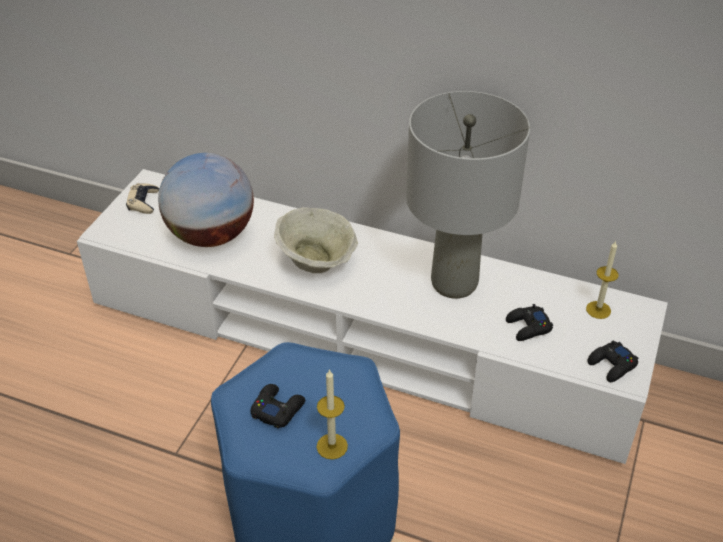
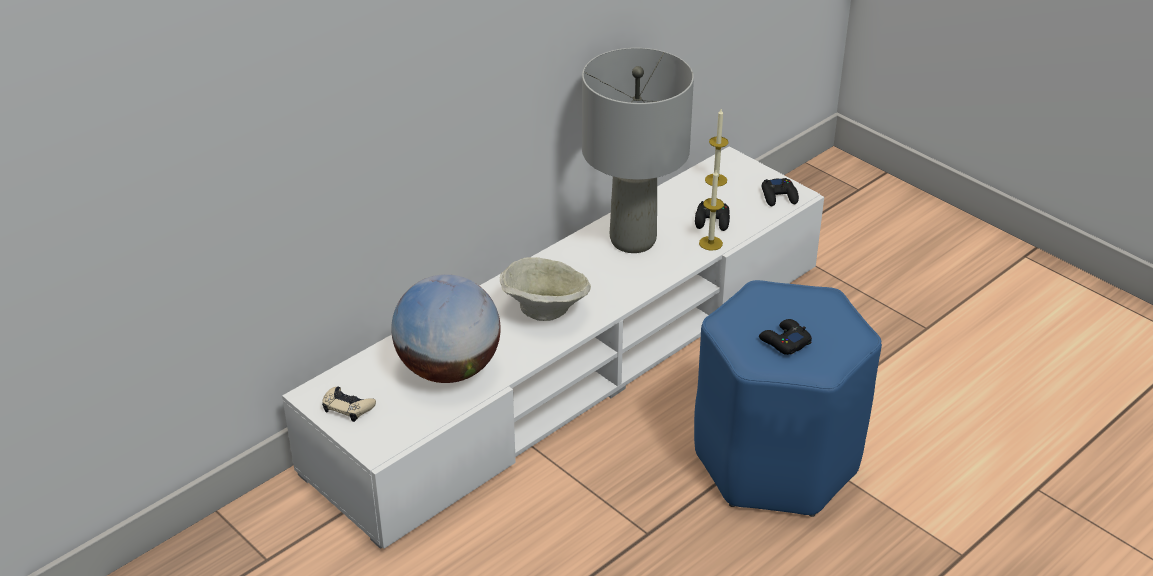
camera: 65 degrees left, 5 degrees down
(332, 446) = (840, 323): candle -> candle (710, 243)

